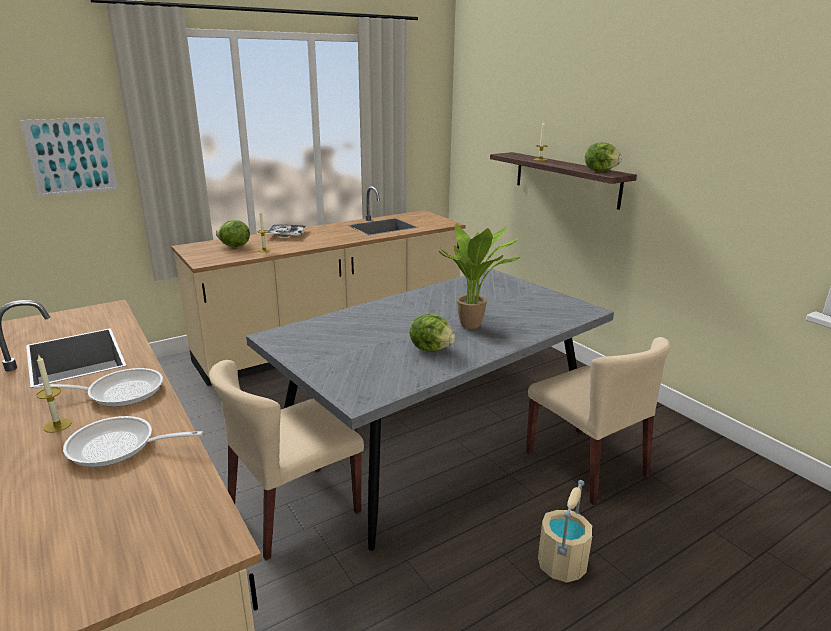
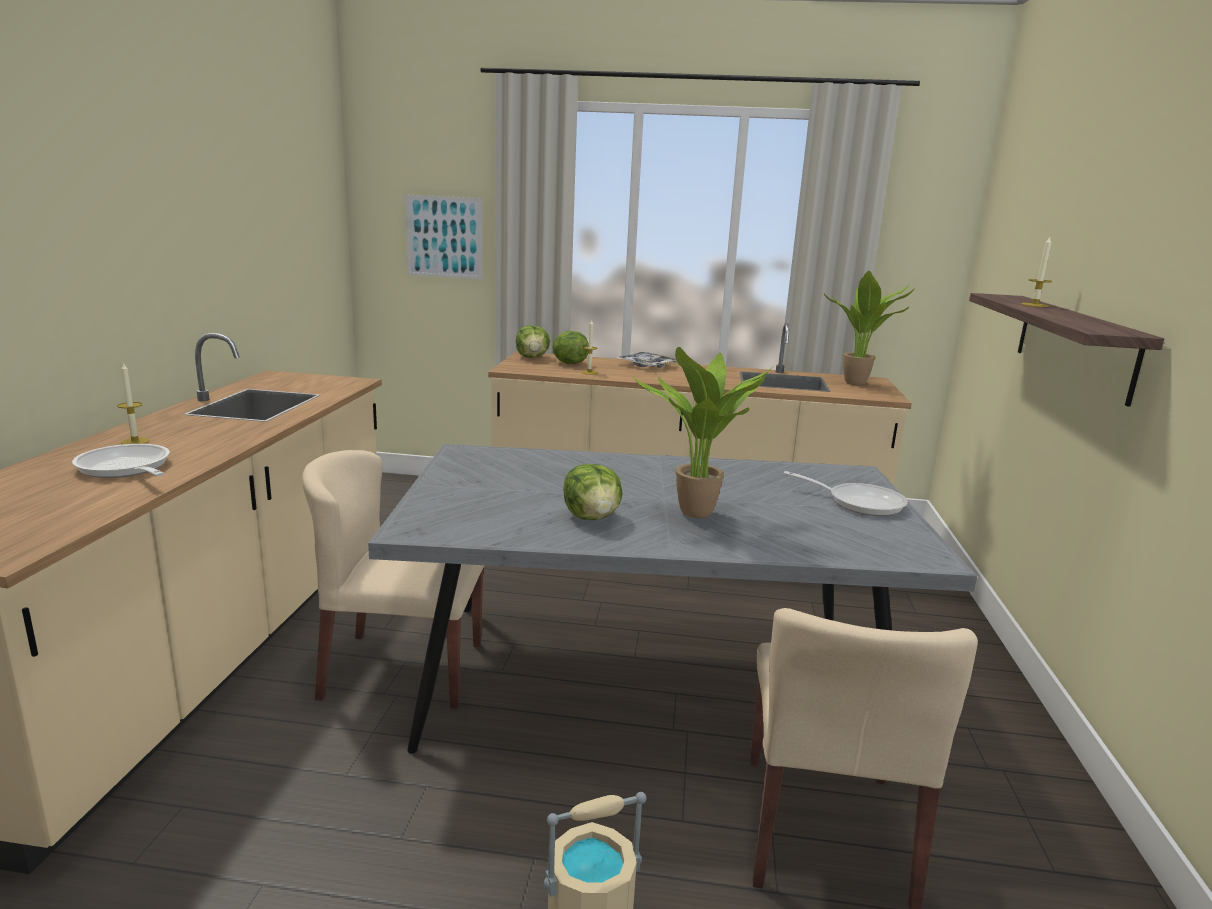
camera: 40 degrees right, 5 degrees down
(119, 392) = (216, 436): frying pan -> frying pan (859, 502)
(421, 218) = (859, 384): none -> potted plant
(600, 171) = (1097, 325): lettuce -> lettuce (532, 357)

